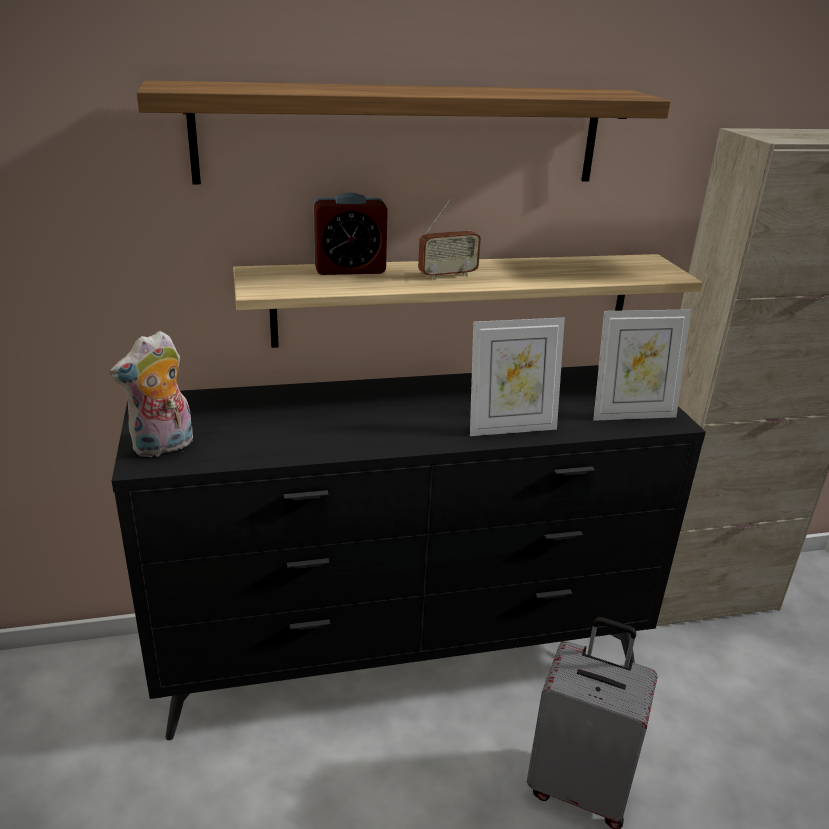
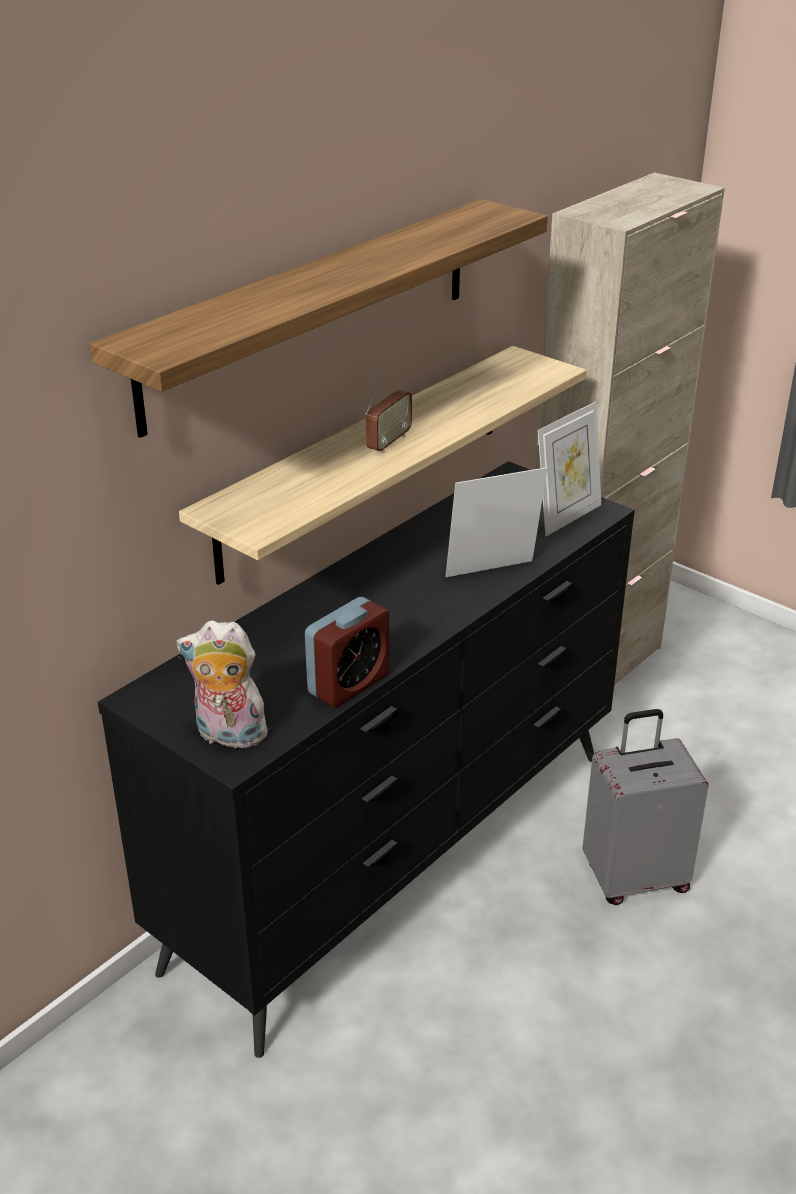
camera: 35 degrees left, 5 degrees up
(163, 447) = (228, 736): plush toy -> plush toy turned 90 degrees clockwise
(349, 270) = (295, 470): alarm clock -> alarm clock (349, 684)
(510, 428) = (493, 573): picture frame -> picture frame turned 150 degrees counterclockwise

